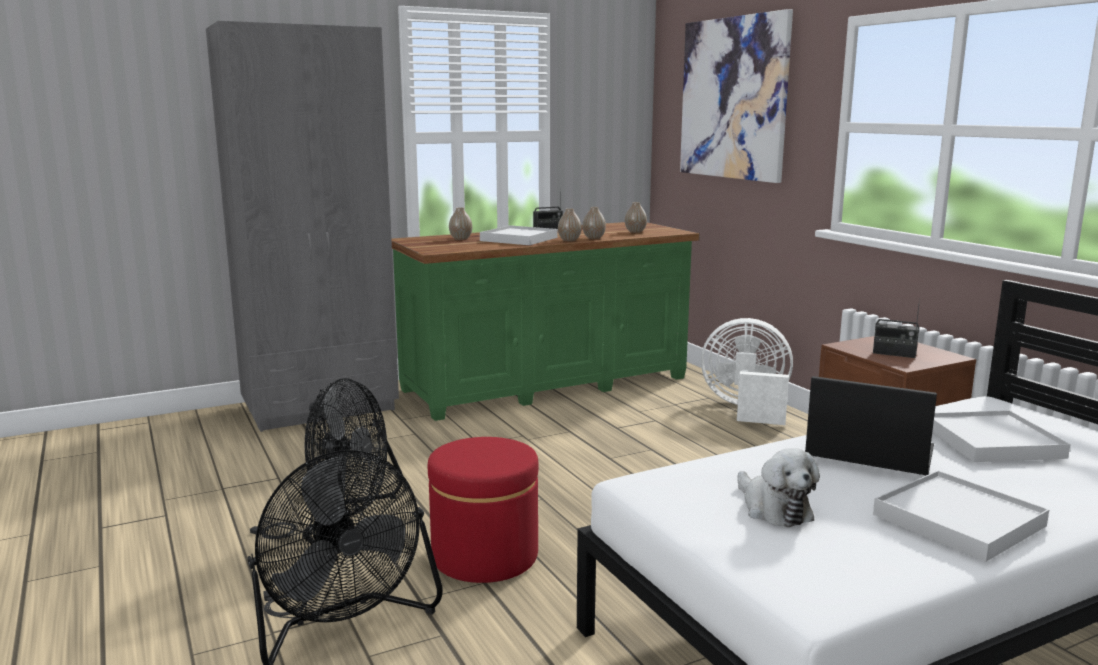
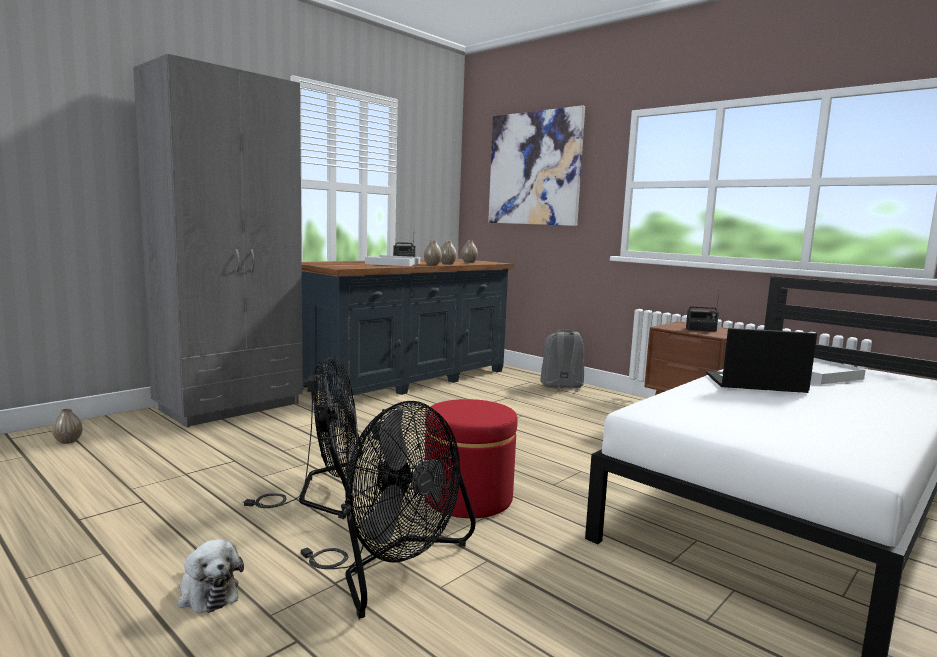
camera: 20 degrees left, 5 degrees down
(460, 239) = (346, 263): vase -> vase (68, 441)
(547, 384) = (407, 380): green dresser -> blue dresser
(746, 409) = (561, 387): white fan -> grey backpack
(773, 509) = (750, 418): plush toy -> plush toy (207, 592)
(959, 520) = (864, 414): white tray -> none

